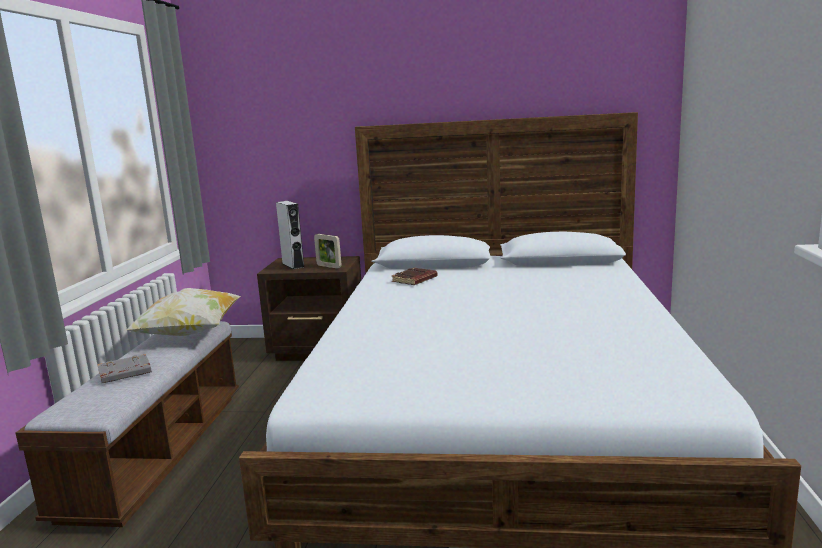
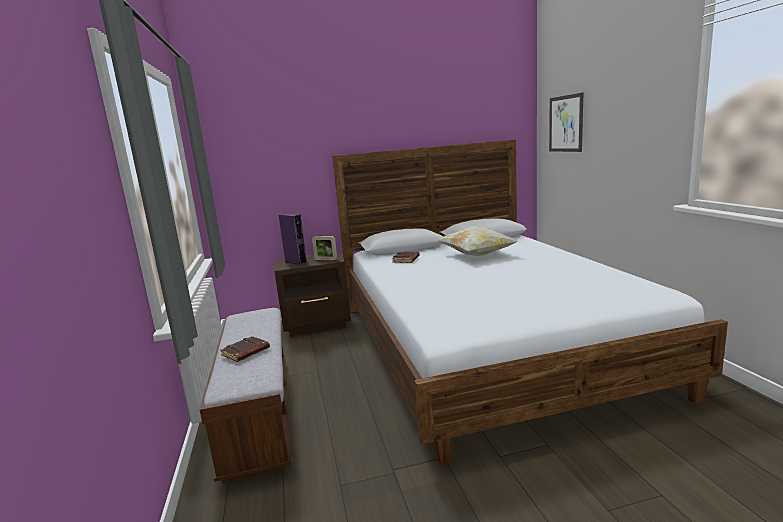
camera: 20 degrees left, 0 degrees up
(124, 373) = (246, 352): grey book -> brown book
(189, 334) = (261, 319): pillow -> pillow (476, 255)
(293, 265) = (296, 262): grey speaker -> purple speaker
(706, 90) = (565, 123): none -> picture

